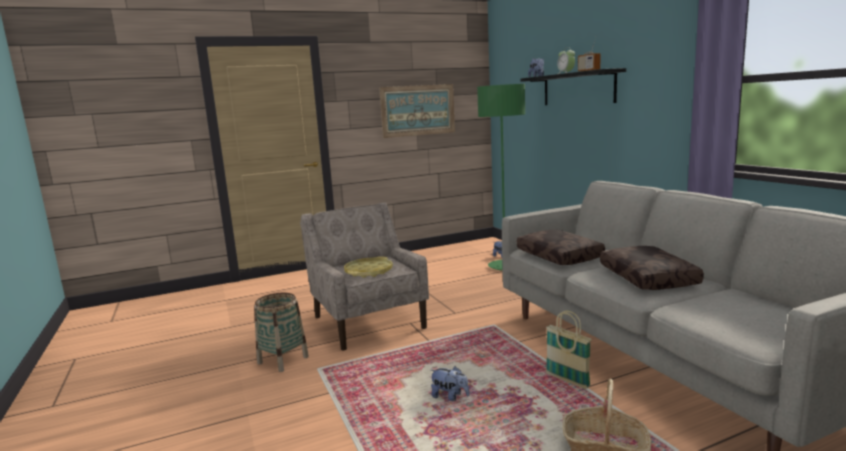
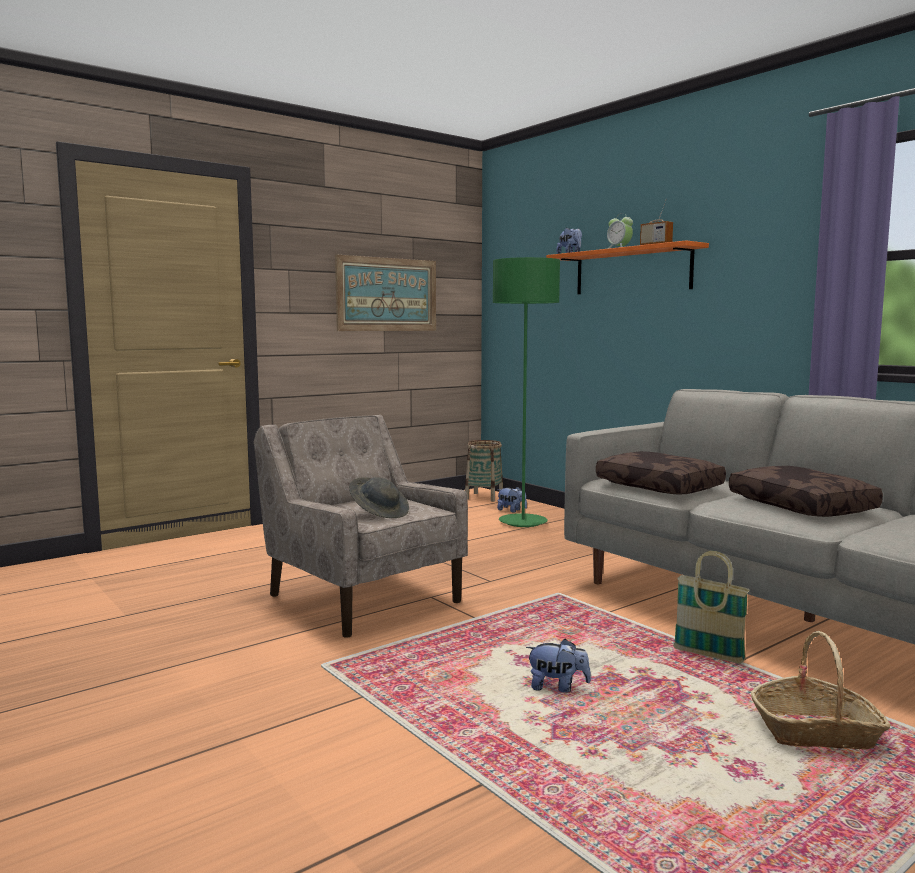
camera: 15 degrees left, 5 degrees down
(283, 360) = (252, 657): basket -> basket (484, 497)
(369, 271) = (379, 513): yellow tray -> grey hat
(578, 88) = (632, 271): black shelf -> orange shelf

